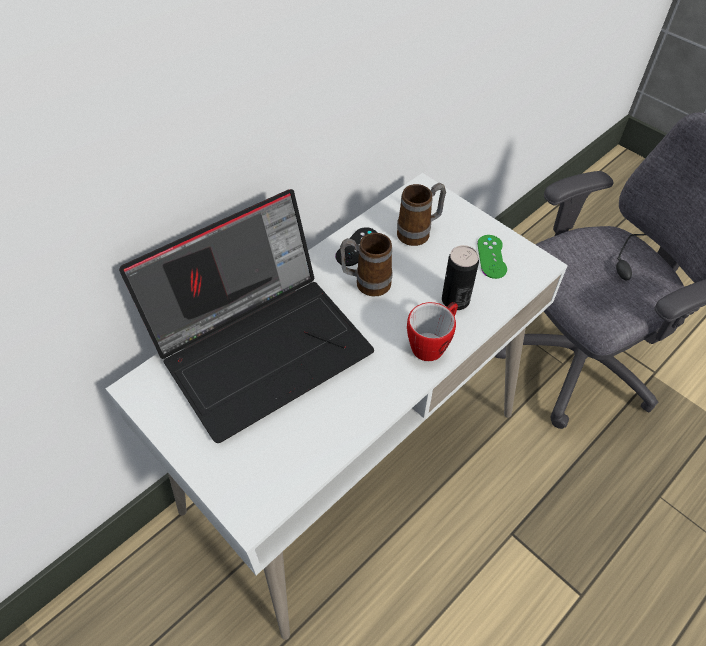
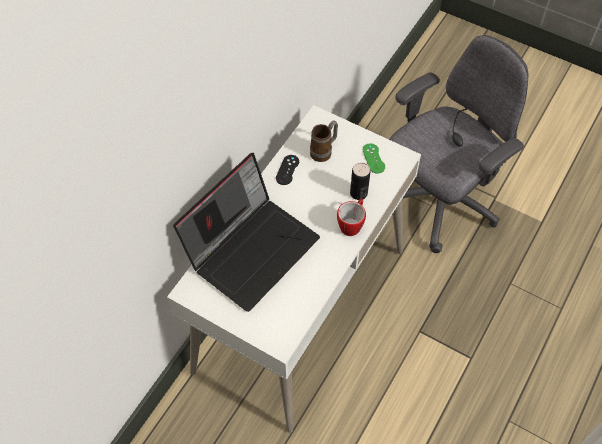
camera: 15 degrees left, 5 degrees up
(366, 283) = (301, 194): mug -> none

